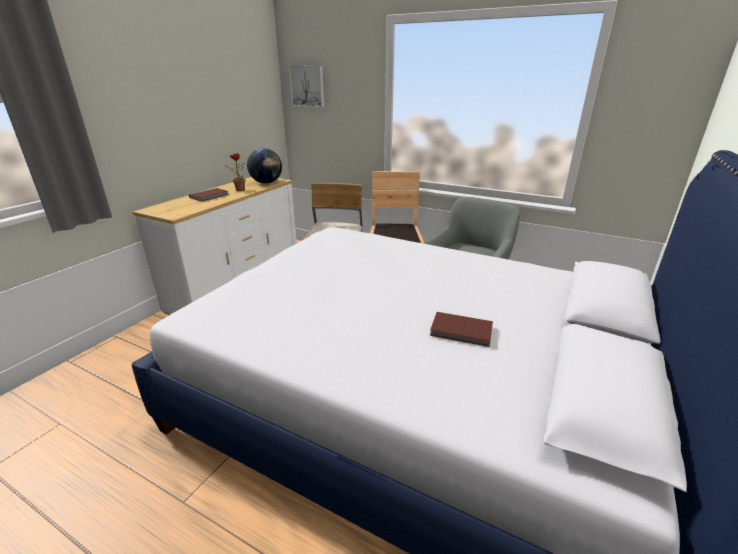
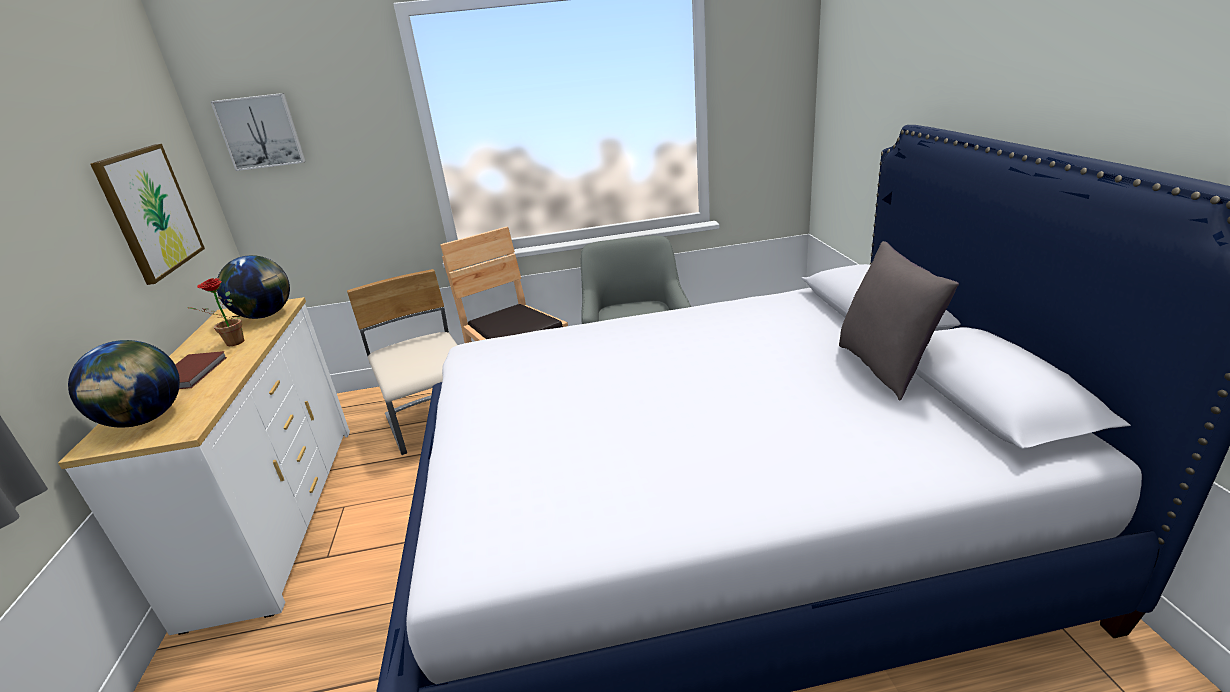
camera: 35 degrees left, 0 degrees up
(172, 207) = (145, 419): none -> globe
(233, 115) = (150, 211): none -> picture
(462, 331) = (804, 395): brown book -> none
(549, 344) = (884, 368): none -> grey pillow

